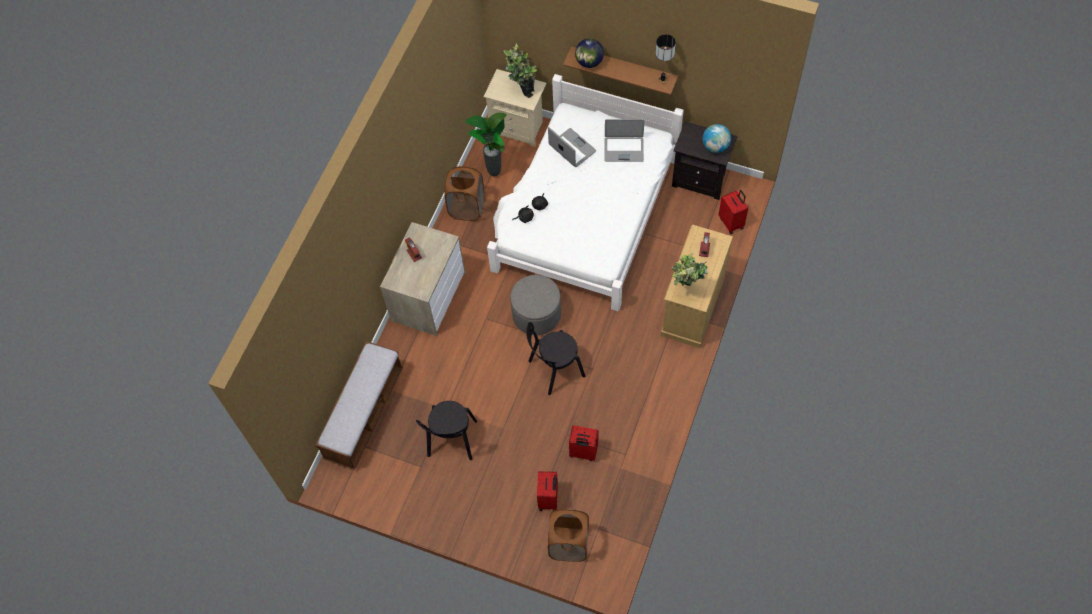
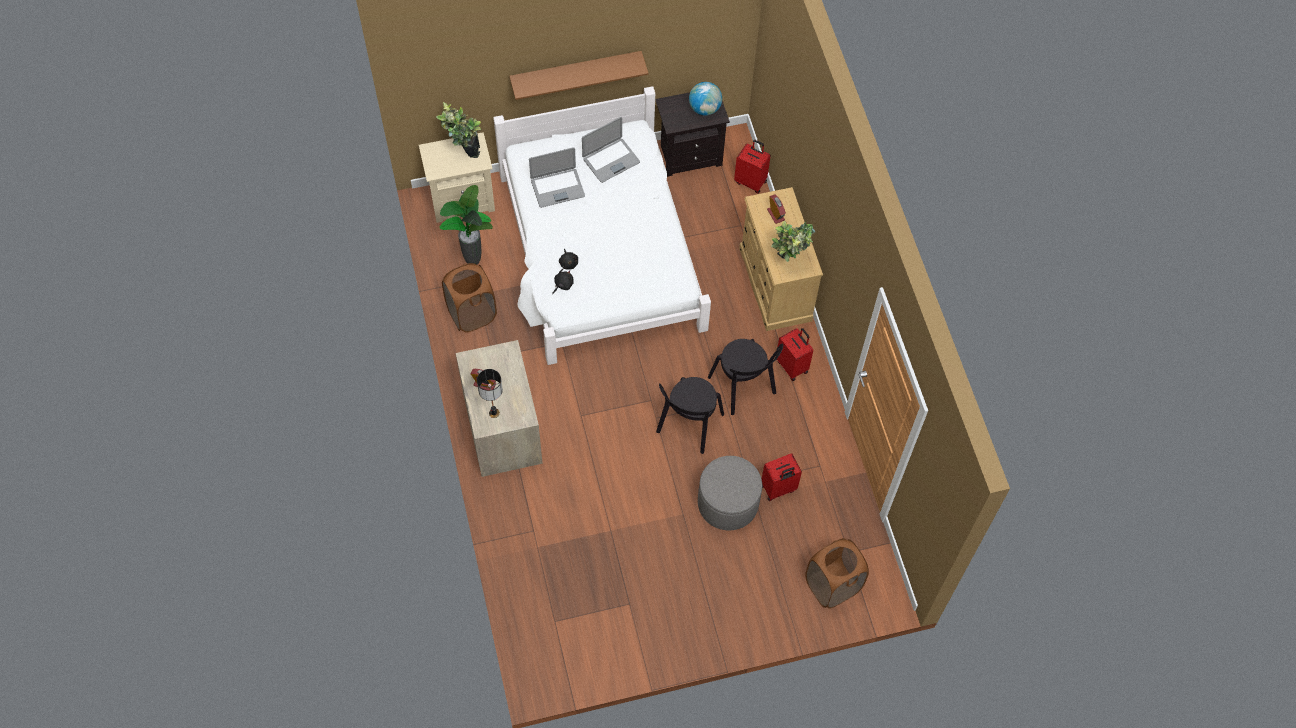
camera: 40 degrees left, 0 degrees up
(364, 414) = (529, 588): bench -> none
(452, 441) = (641, 559): black chair -> black chair (743, 387)
(536, 314) = (629, 381): grey ottoman -> grey ottoman (728, 503)
(549, 498) = (780, 554): red suitcase -> red suitcase (792, 366)
(572, 148) = (557, 188): laptop -> laptop turned 150 degrees clockwise
(589, 62) = (541, 82): globe -> none
(662, 79) = (629, 62): table lamp -> table lamp (494, 413)

